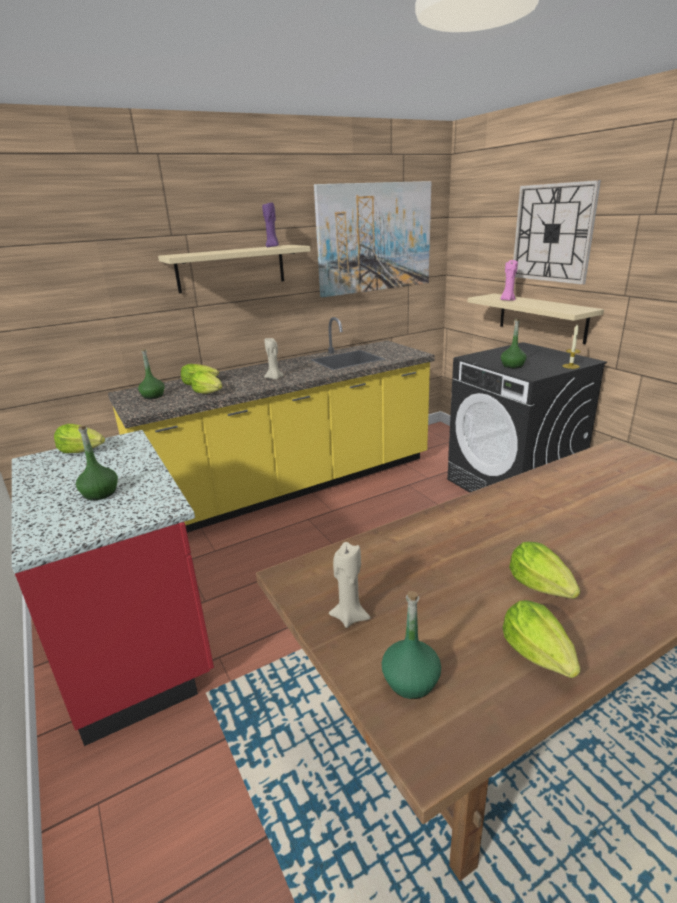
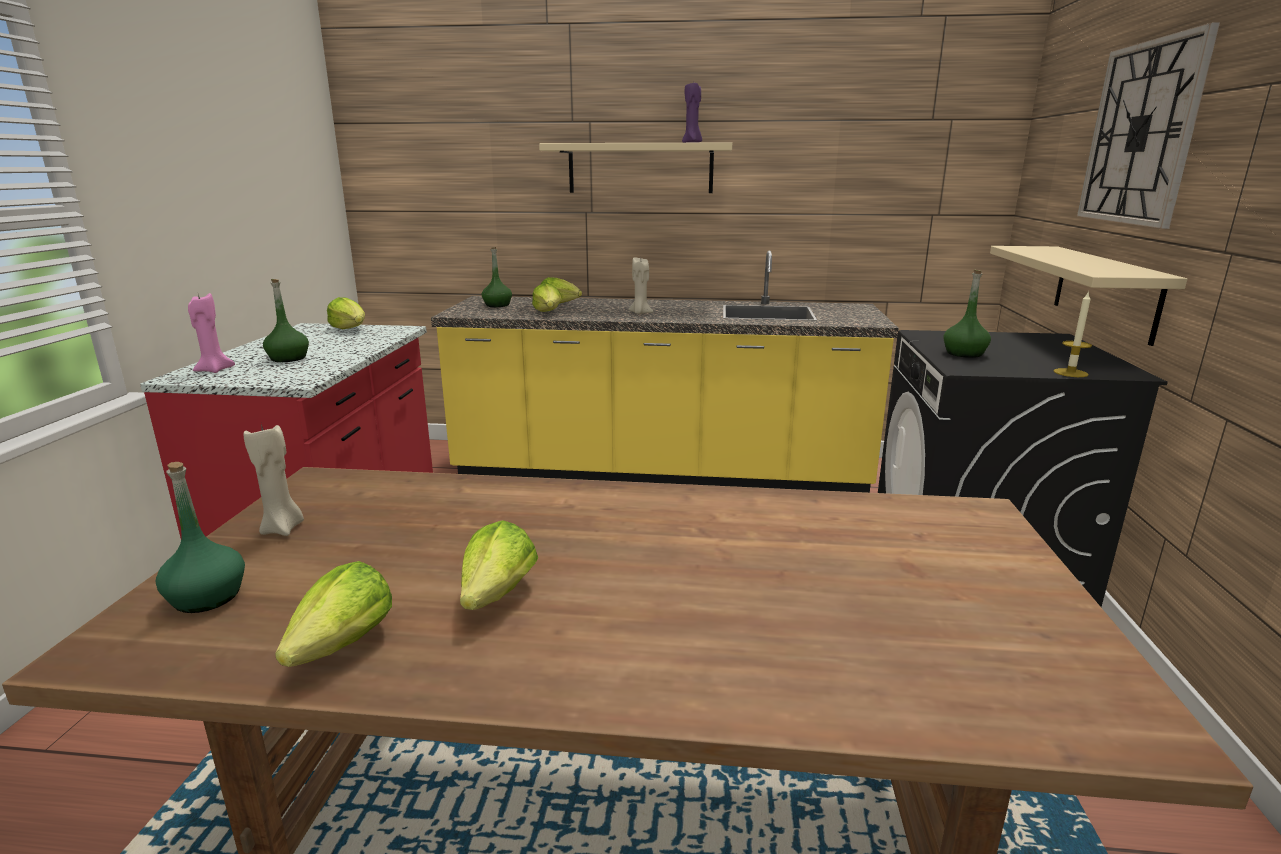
camera: 35 degrees right, 5 degrees down
(375, 238) = (873, 144): picture -> none
(507, 300) = (1044, 253): pink candle -> pink candle (214, 370)

